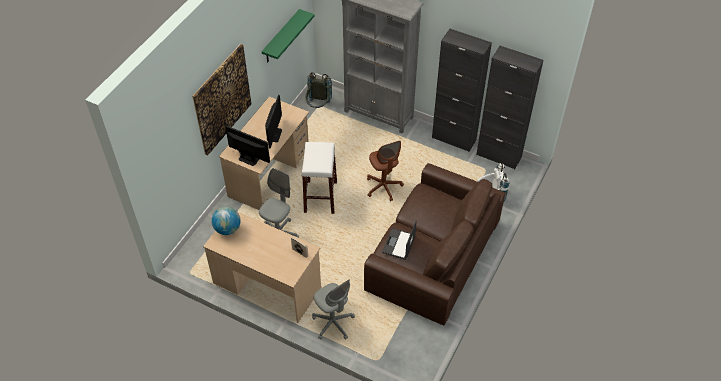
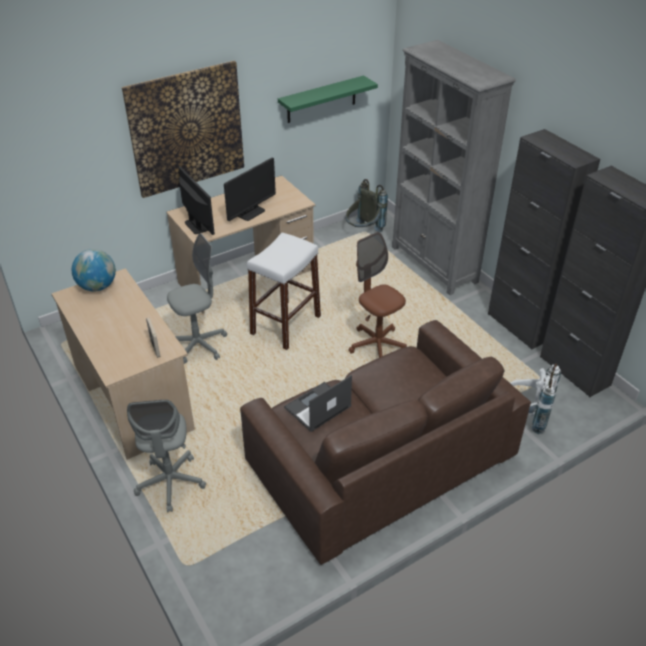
camera: 30 degrees right, 10 degrees down
(383, 187) = (376, 345): brown office chair -> brown office chair turned 135 degrees clockwise

